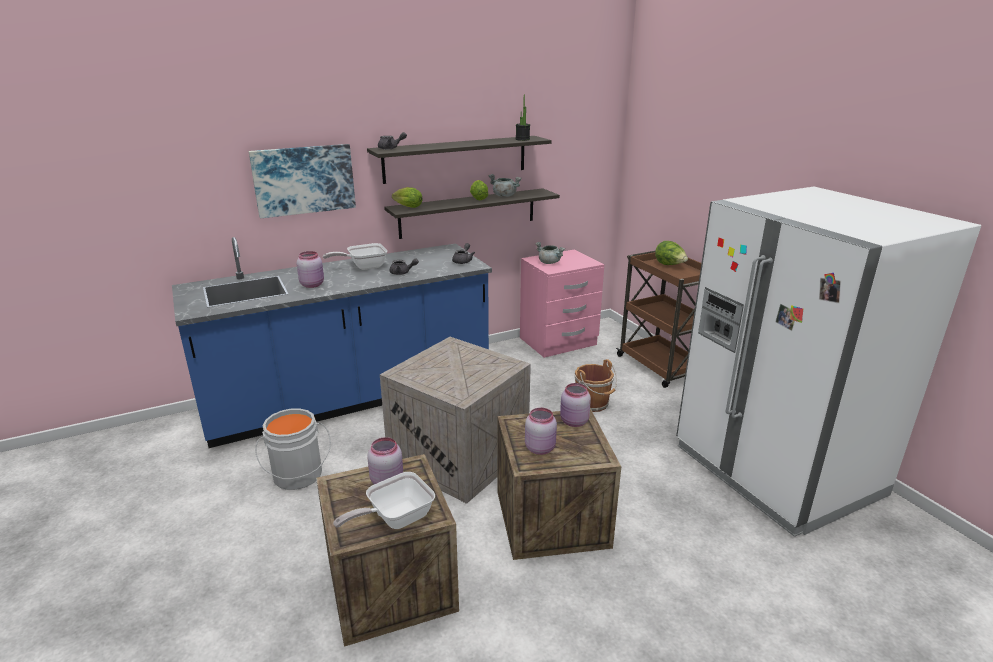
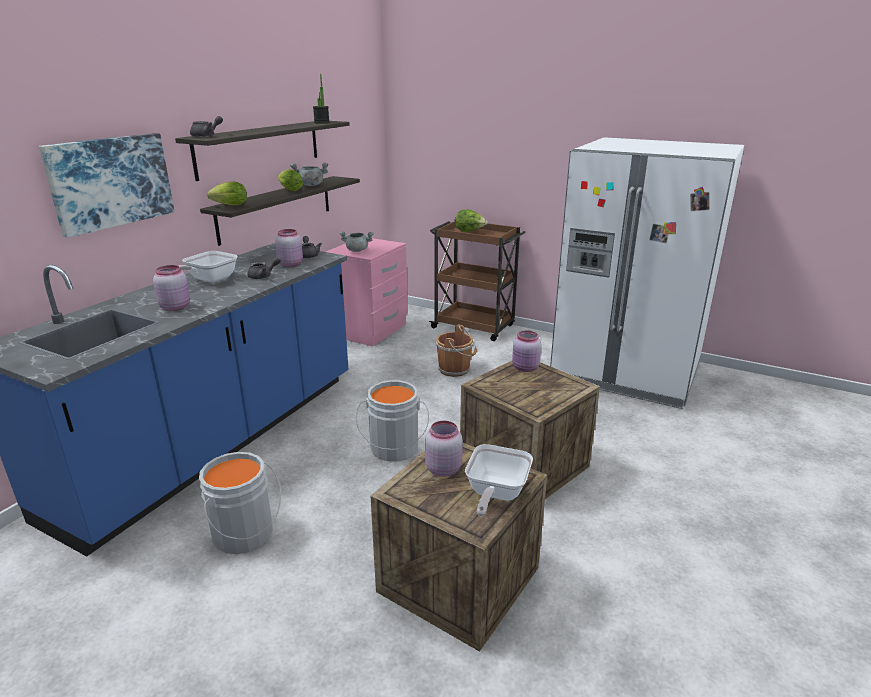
camera: 35 degrees left, 0 degrees up
(461, 456) = (394, 449): crate -> grey bucket
(540, 448) = (529, 395): pink jar -> pink jar (291, 264)

